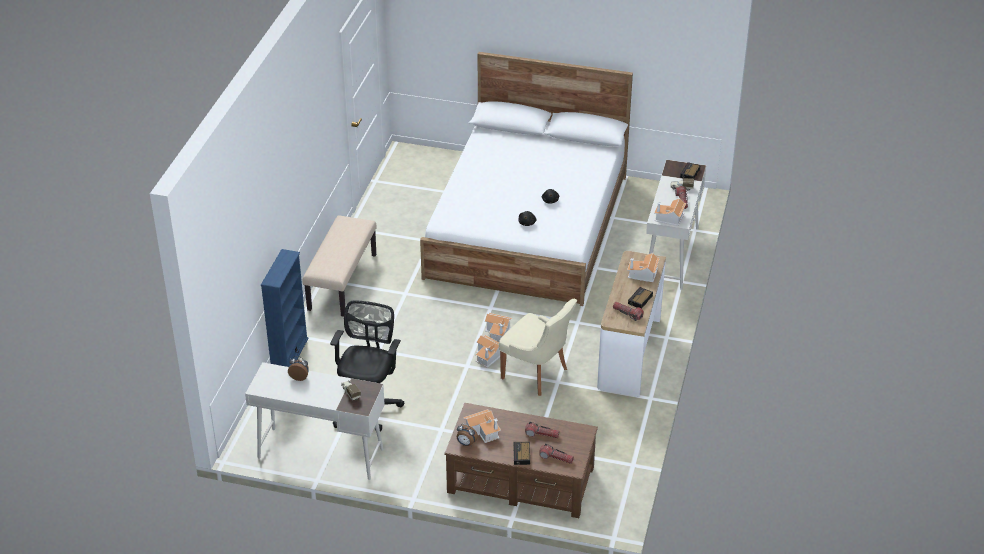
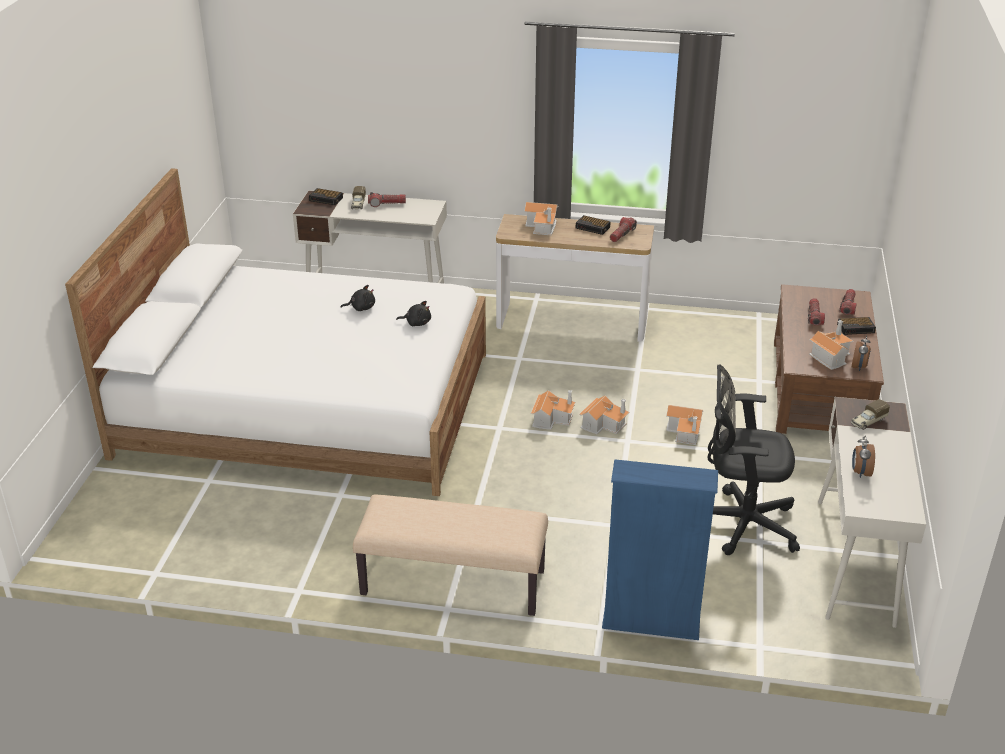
camera: 95 degrees left, 5 degrees down
(536, 374) = (628, 385): beige chair -> none
(669, 218) = (425, 211): toy house -> toy house (685, 431)

